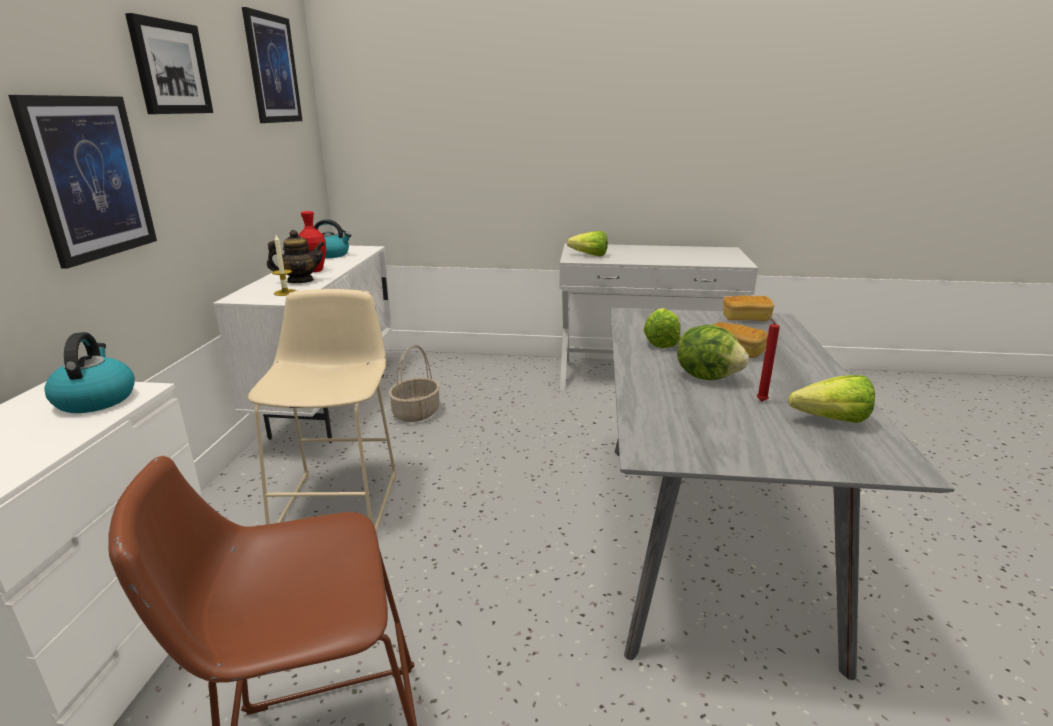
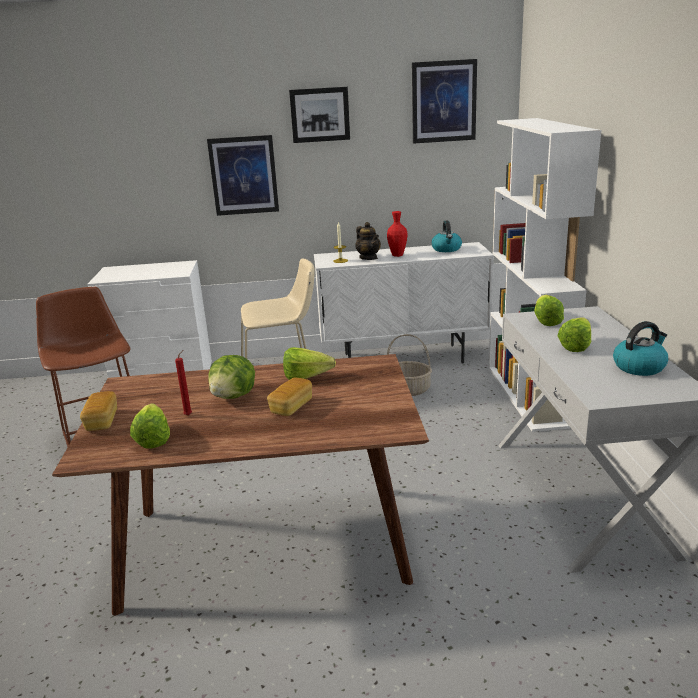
camera: 80 degrees right, 0 degrees up
(96, 399) = (172, 271): kettle -> kettle (639, 367)
(479, 363) = (528, 395): none -> white bookcase
(645, 256) = (578, 345): none -> lettuce
(703, 536) = (268, 543): grey dining table -> brown dining table
(745, 319) = (391, 412): bread -> bread (102, 421)

